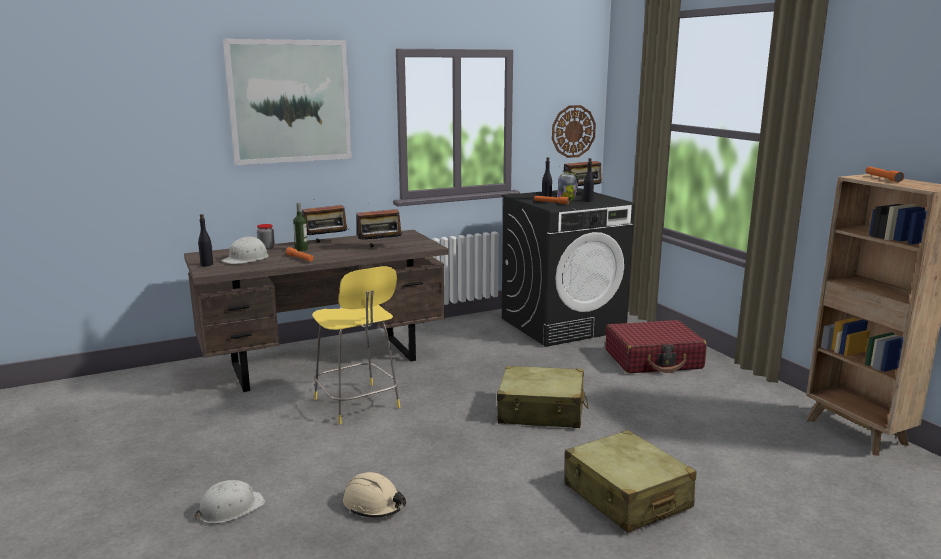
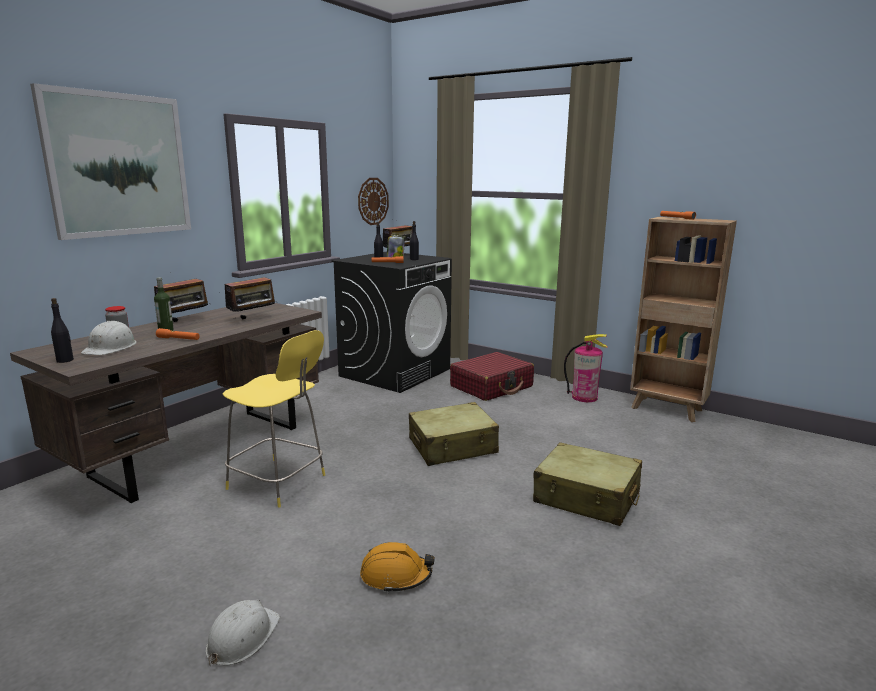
camera: 30 degrees left, 0 degrees up
(374, 505) = (396, 576): beige hard hat -> orange hard hat
(756, 394) = (584, 397): none -> fire extinguisher

